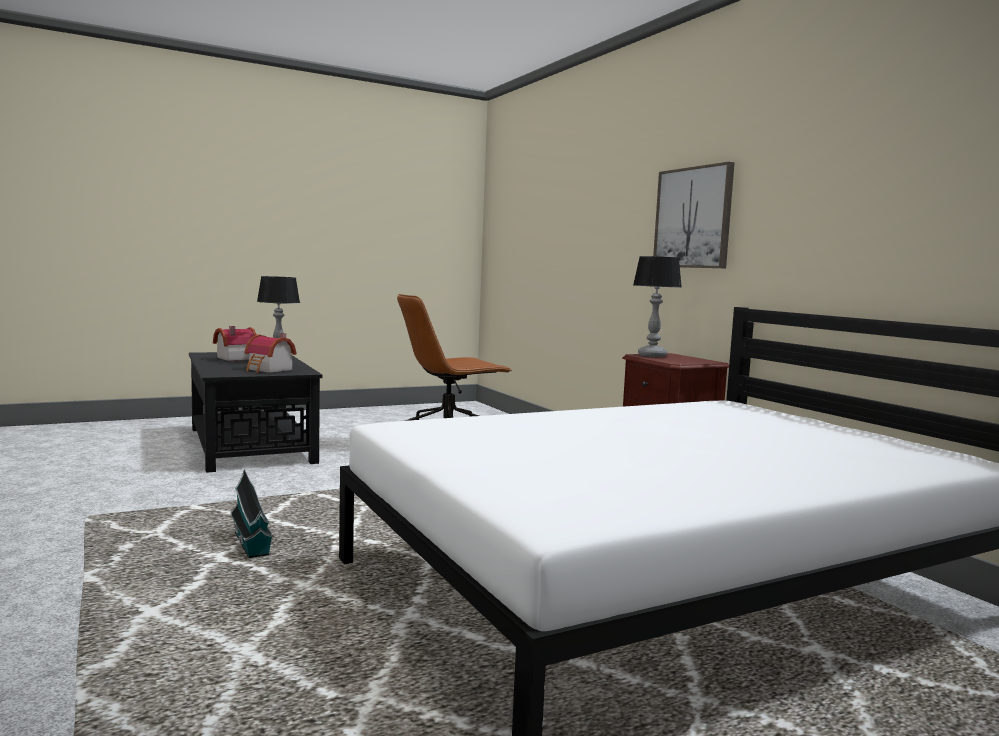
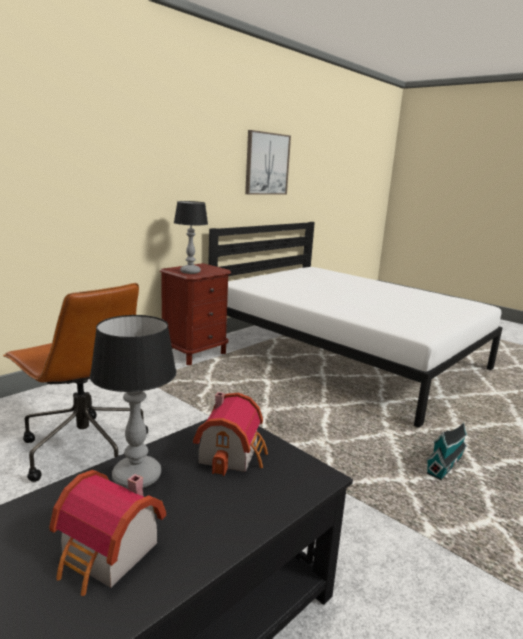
camera: 110 degrees left, 10 degrees up
(693, 218) = (165, 169): picture -> picture (267, 164)

